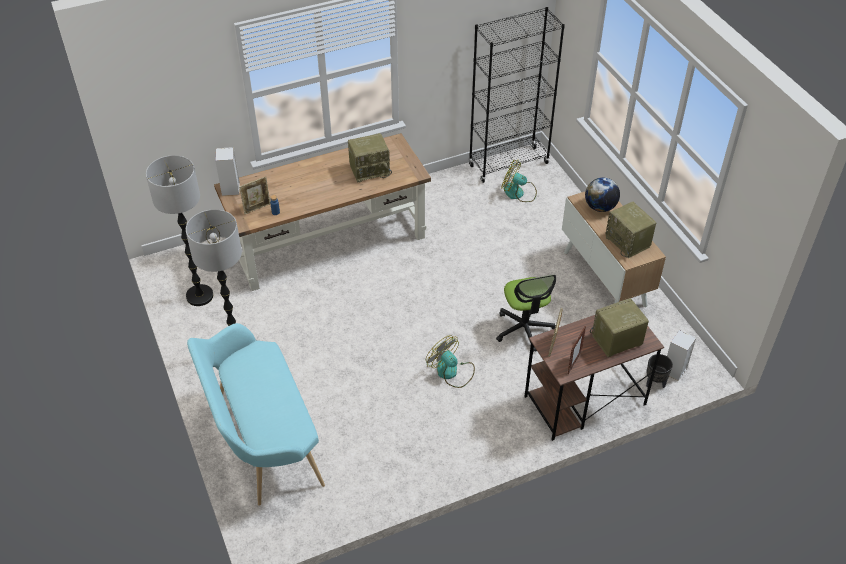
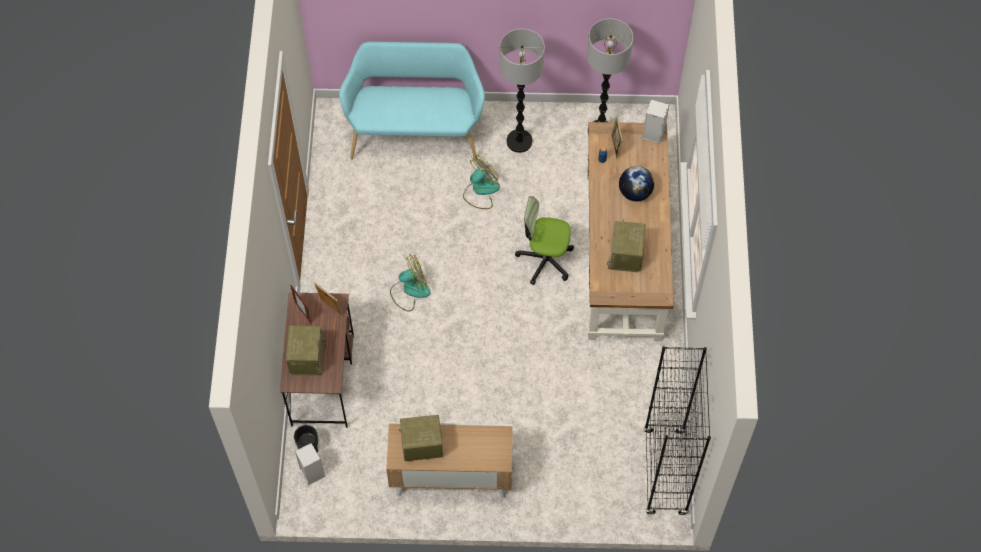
camera: 115 degrees right, 15 degrees up
(518, 193) = (613, 459): fan -> fan (480, 190)
(524, 329) = (426, 372): office chair -> office chair (545, 260)
(600, 207) = (481, 448): globe -> globe (635, 192)

